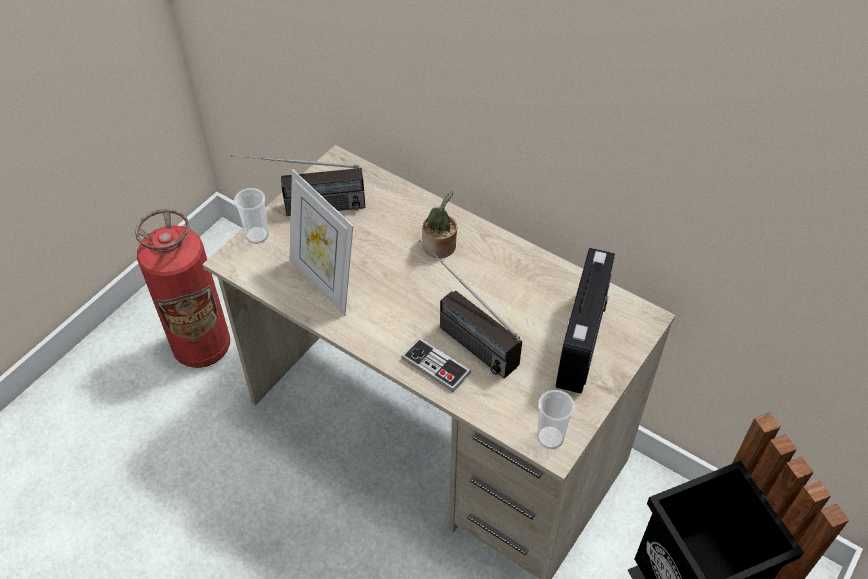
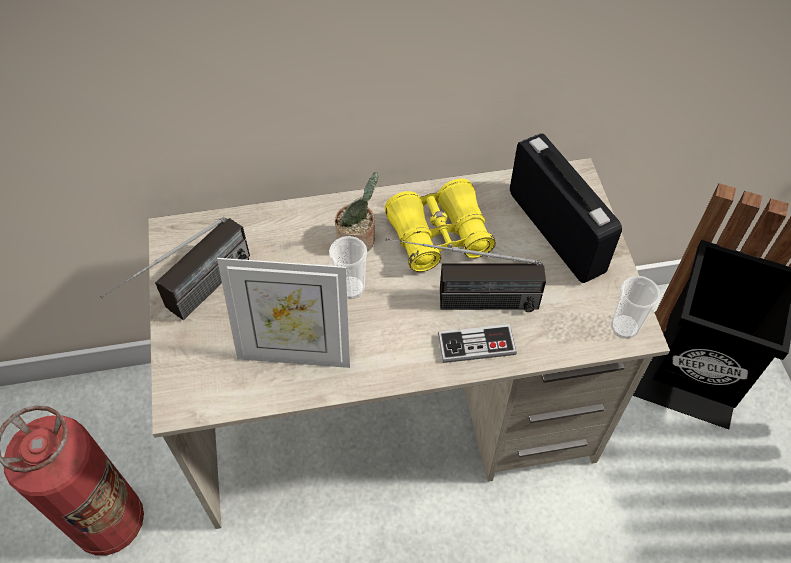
camera: 45 degrees left, 5 degrees up
(257, 235) = (176, 361): cup -> cup (351, 288)
(496, 283) = (439, 236): none -> yellow binoculars

